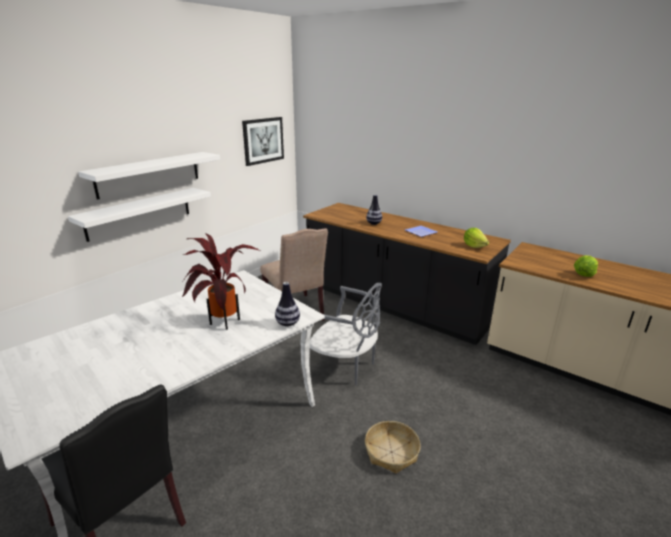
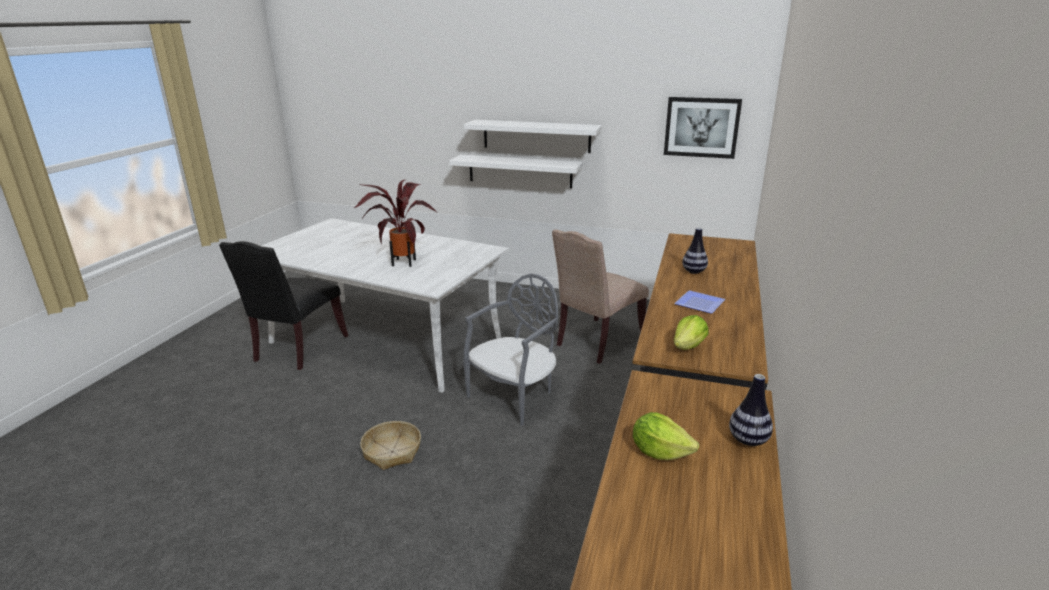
camera: 70 degrees right, 0 degrees up
(288, 323) = (412, 284): vase -> vase (748, 440)
(344, 366) = (515, 396): grey chair -> grey chair turned 150 degrees counterclockwise

